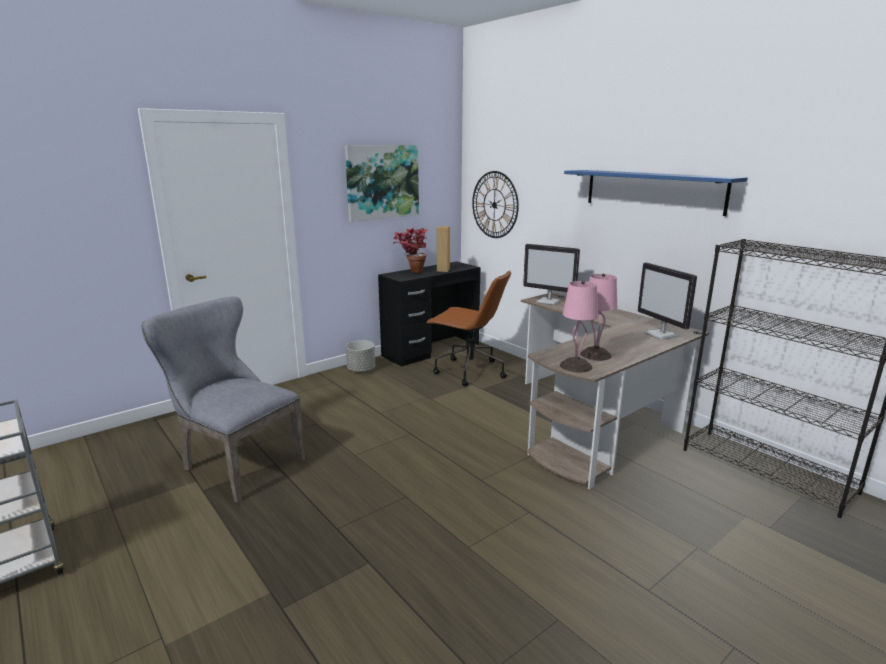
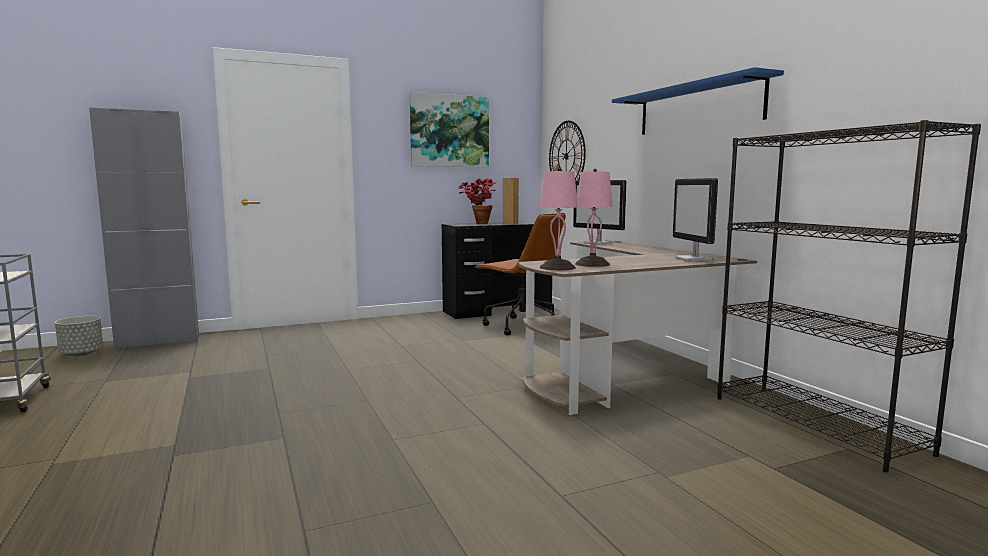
camera: 15 degrees right, 10 degrees down
(119, 436) = (158, 341): none -> grey cabinet
(236, 464) = (234, 365): grey chair -> none
(361, 370) = (413, 318): grey planter -> grey planter (82, 354)

